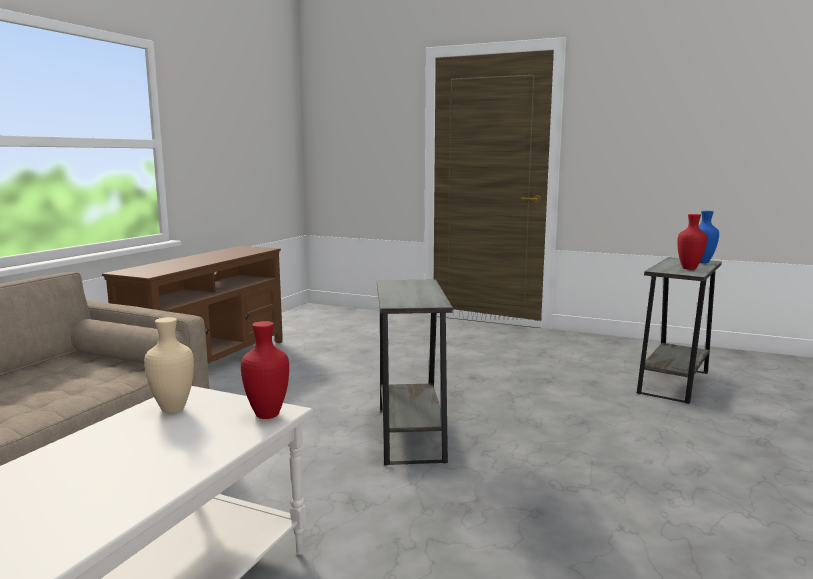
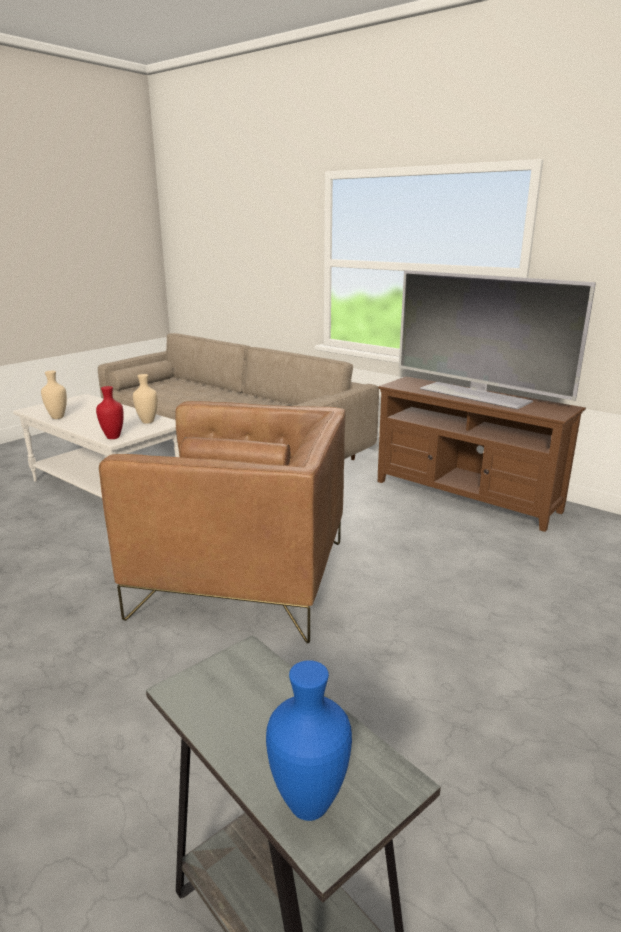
camera: 105 degrees right, 10 degrees up
(105, 514) = (57, 417): none -> beige vase
(199, 259) = (475, 395): none -> television
(410, 434) = (243, 578): grey side table -> brown armchair
(690, 268) = (233, 716): red vase -> none

